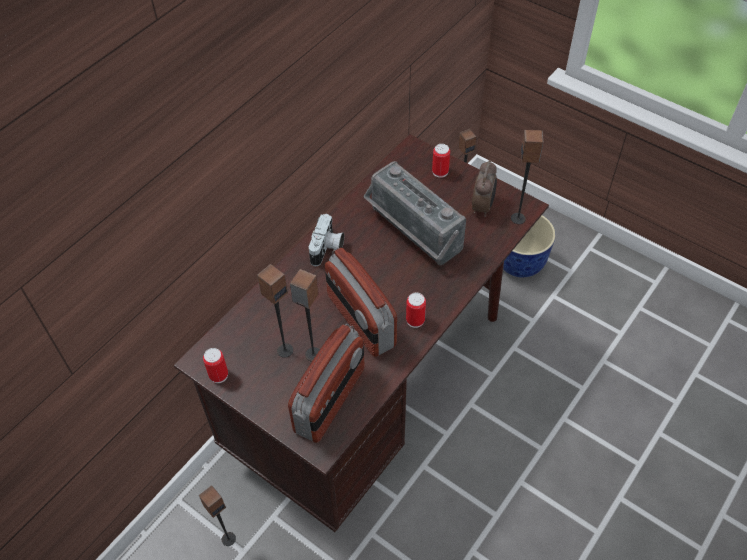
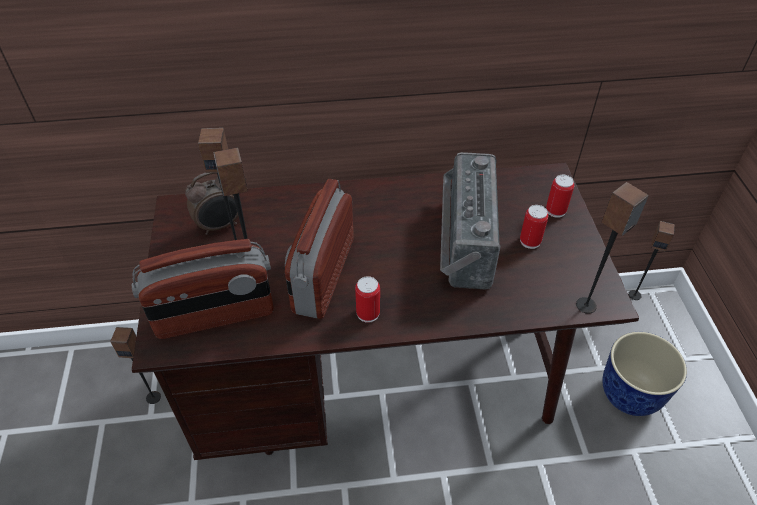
camera: 45 degrees right, 5 degrees down
(218, 375) = (172, 227): can -> can (530, 241)
(327, 249) = (373, 200): camera -> none
(483, 206) = (561, 268): alarm clock -> alarm clock (220, 225)

